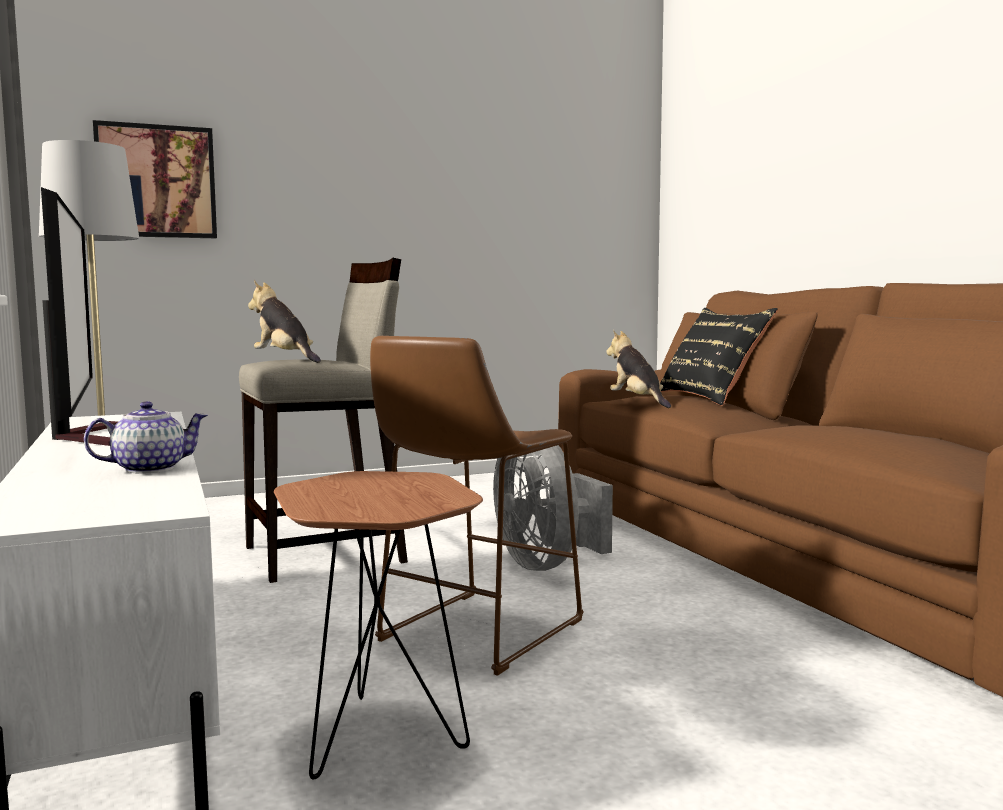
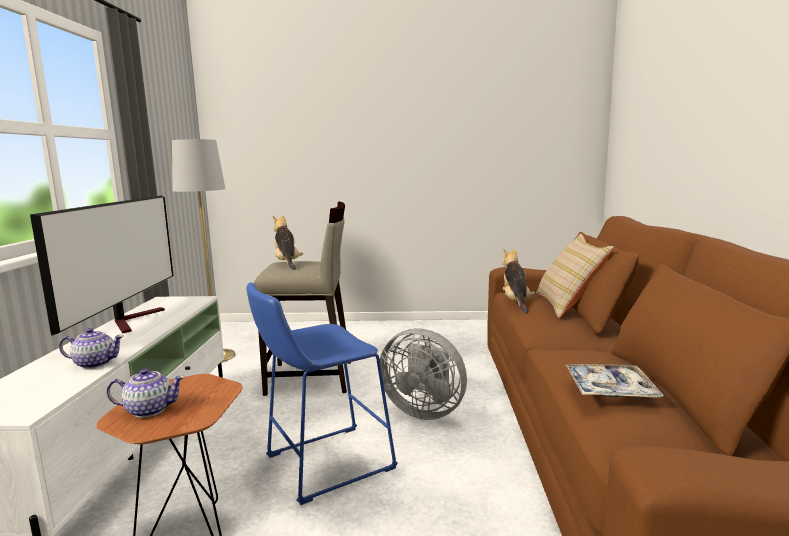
camera: 25 degrees right, 5 degrees up
(156, 181) = (267, 144): picture -> none
(352, 500) = (149, 410): none -> teapot
(474, 633) = (323, 464): brown stool -> blue stool
(546, 564) = (424, 410): grey fan -> grey fan turned 60 degrees counterclockwise
(711, 398) = (568, 305): black pillow -> beige pillow
(885, 437) = (610, 389): none -> tray

